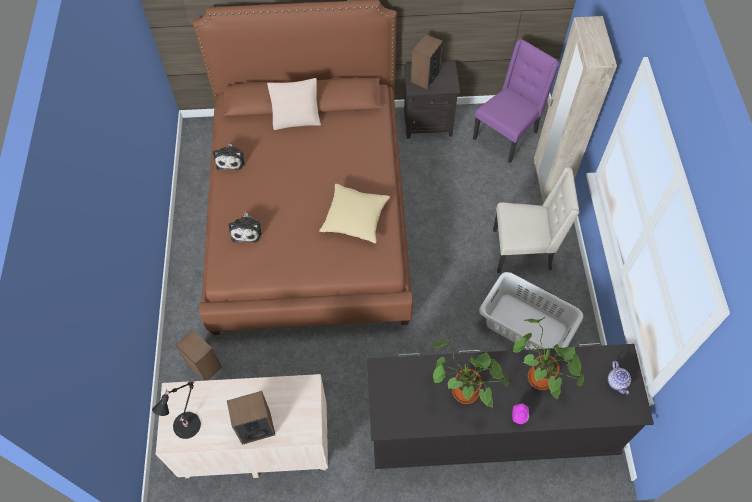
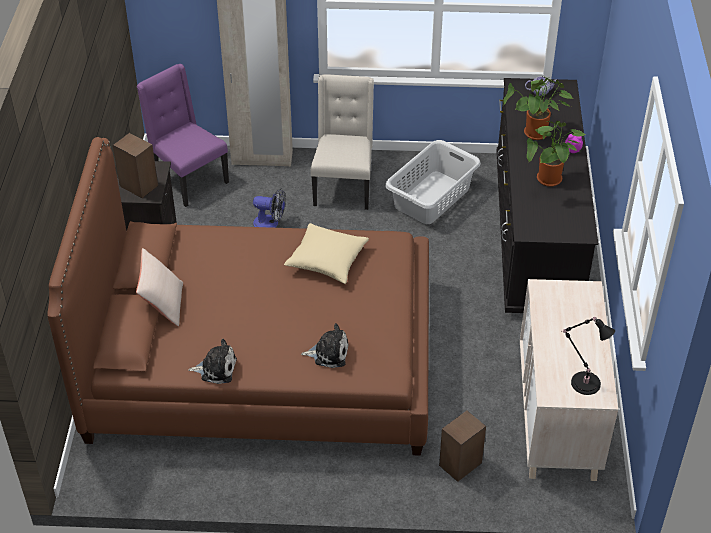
camera: 85 degrees left, 15 degrees down
(256, 427) = (586, 328): speaker -> none
(464, 200) = (270, 223): none -> fan

